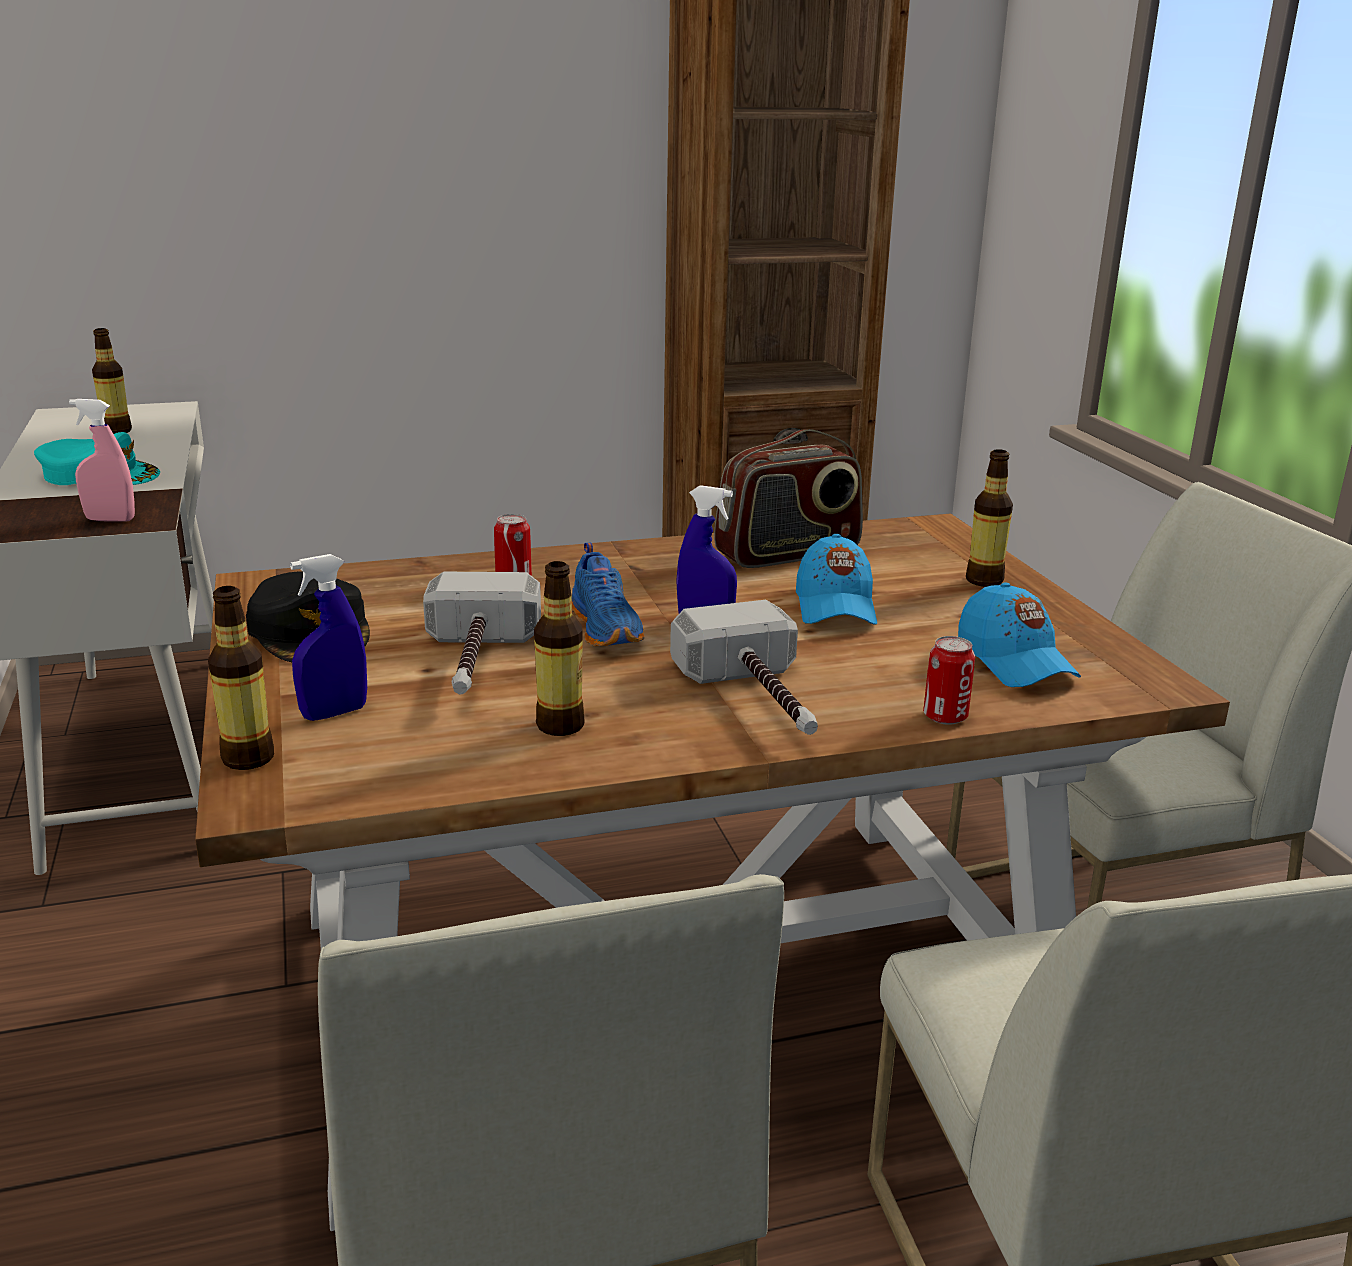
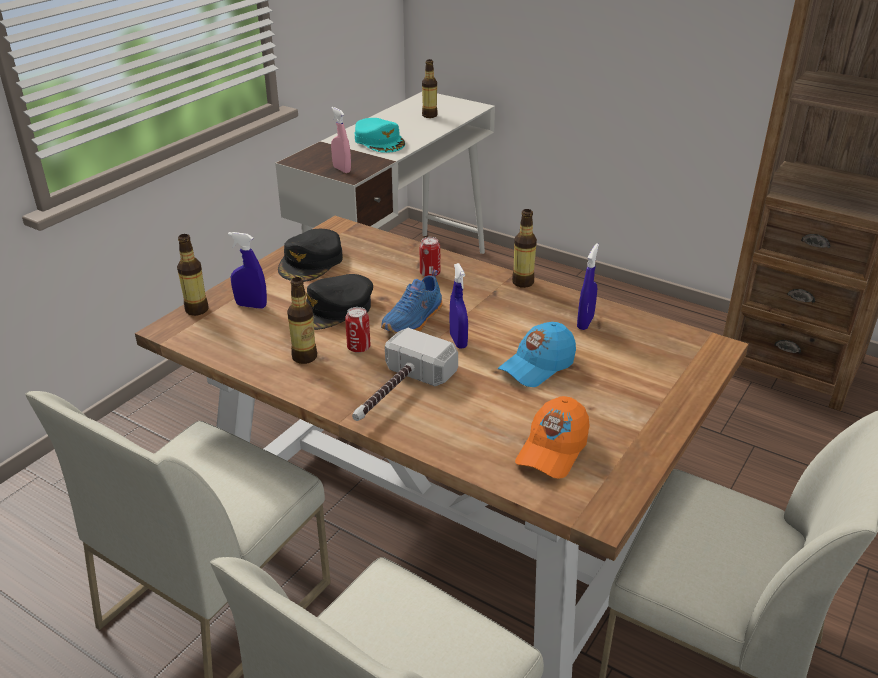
camera: 50 degrees right, 10 degrees up
(476, 663) = (334, 309): hammer -> black cap
(788, 554) = (585, 322): radio -> blue spray bottle
(945, 717) = (451, 453): can -> can (358, 347)
(984, 580) = (656, 396): bottle -> bottle (522, 282)
(1014, 662) = (552, 450): blue cap -> orange cap

